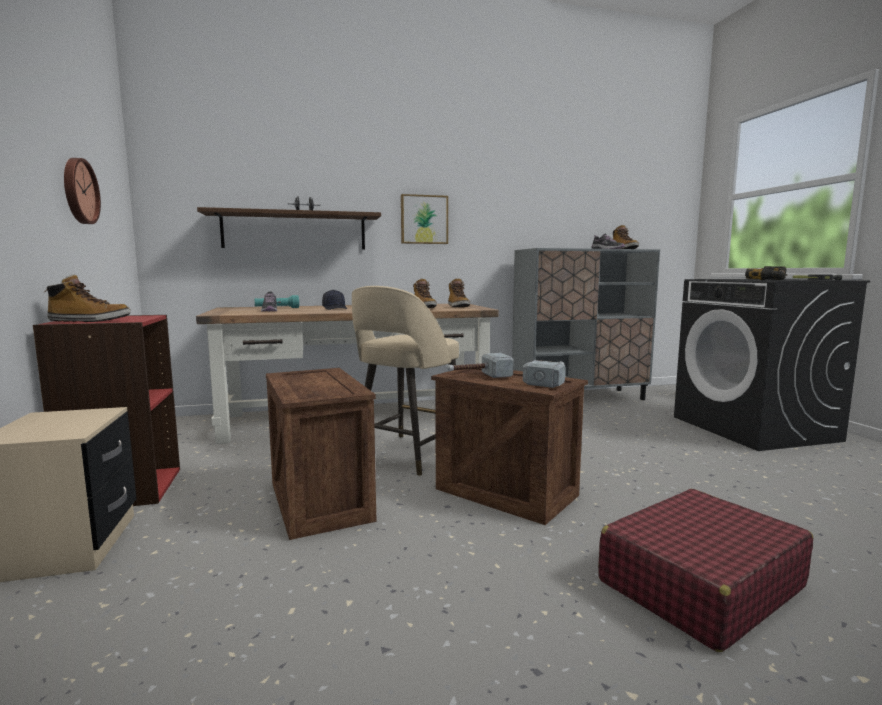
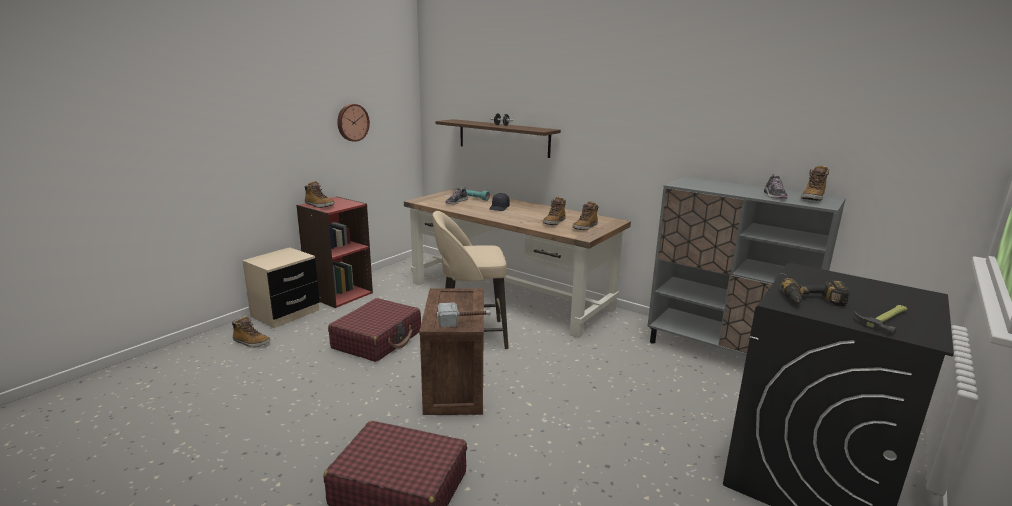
camera: 50 degrees right, 10 degrees up
(94, 609) = (251, 343): none -> boot
(318, 501) = (377, 340): crate -> red suitcase
(424, 220) = (600, 136): picture -> none
(478, 376) = (446, 299): hammer -> none

